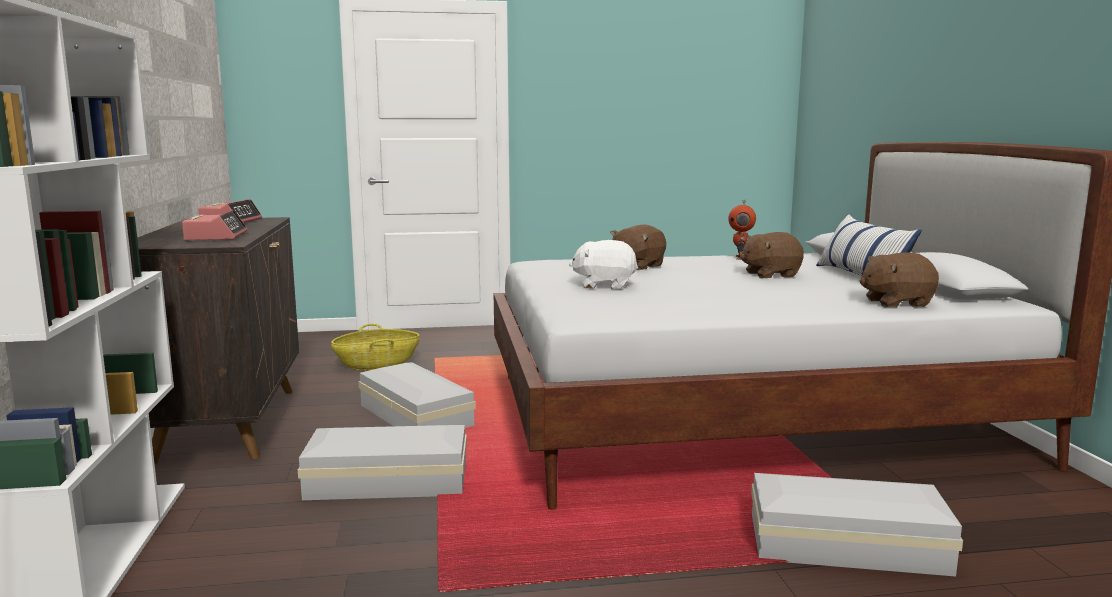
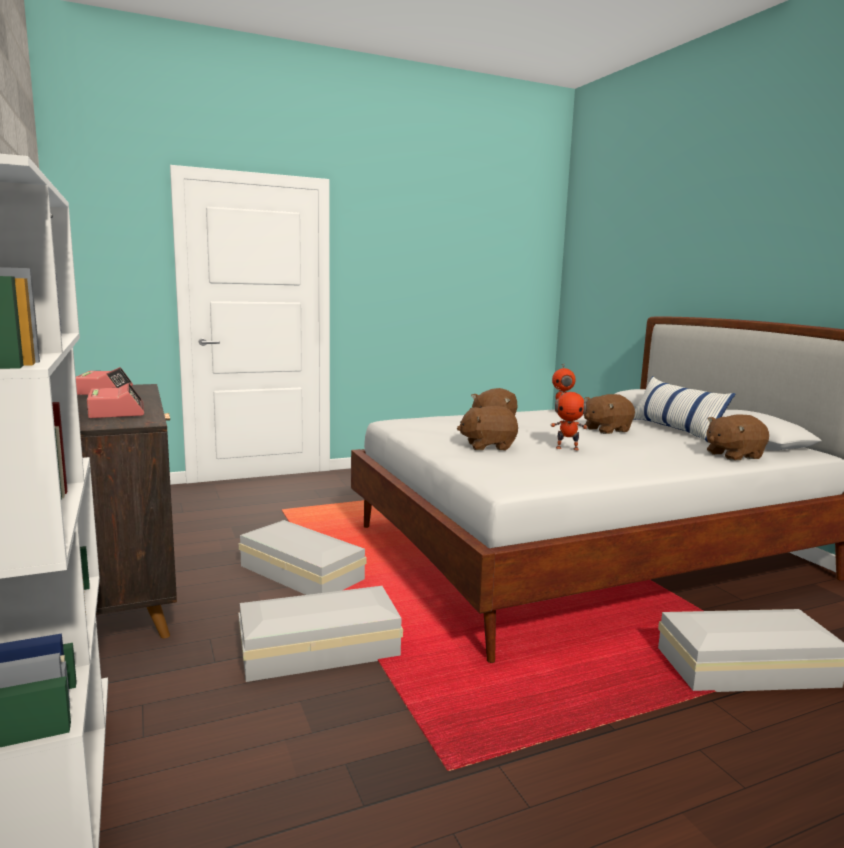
camera: 15 degrees left, 0 degrees up
(377, 364) = (229, 519): basket -> none
(604, 285) = (488, 446): white plush toy -> brown plush toy
(695, 290) = (567, 448): none -> toy robot

